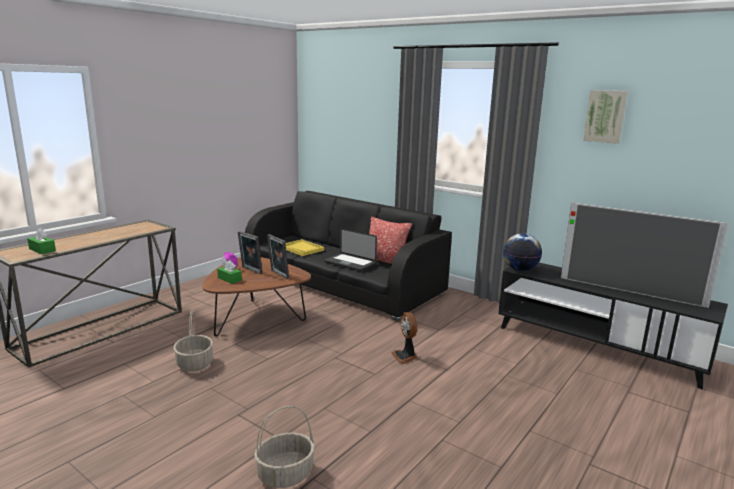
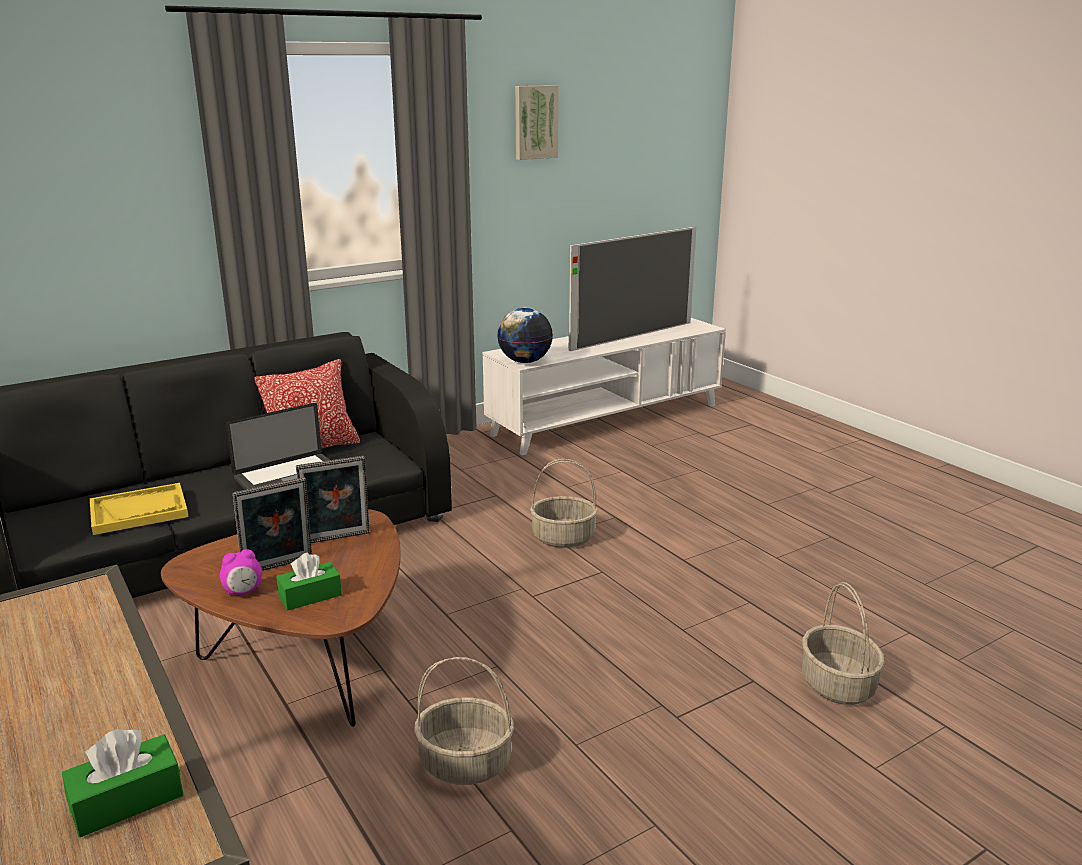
camera: 70 degrees left, 5 degrees up
(405, 356) = (564, 538): fan -> basket
(597, 346) = (606, 420): black tv stand -> white tv stand

